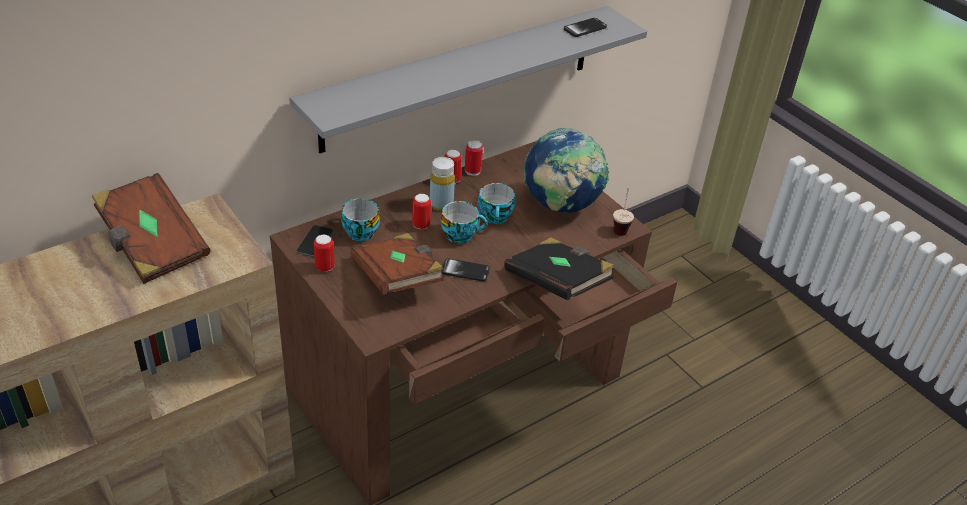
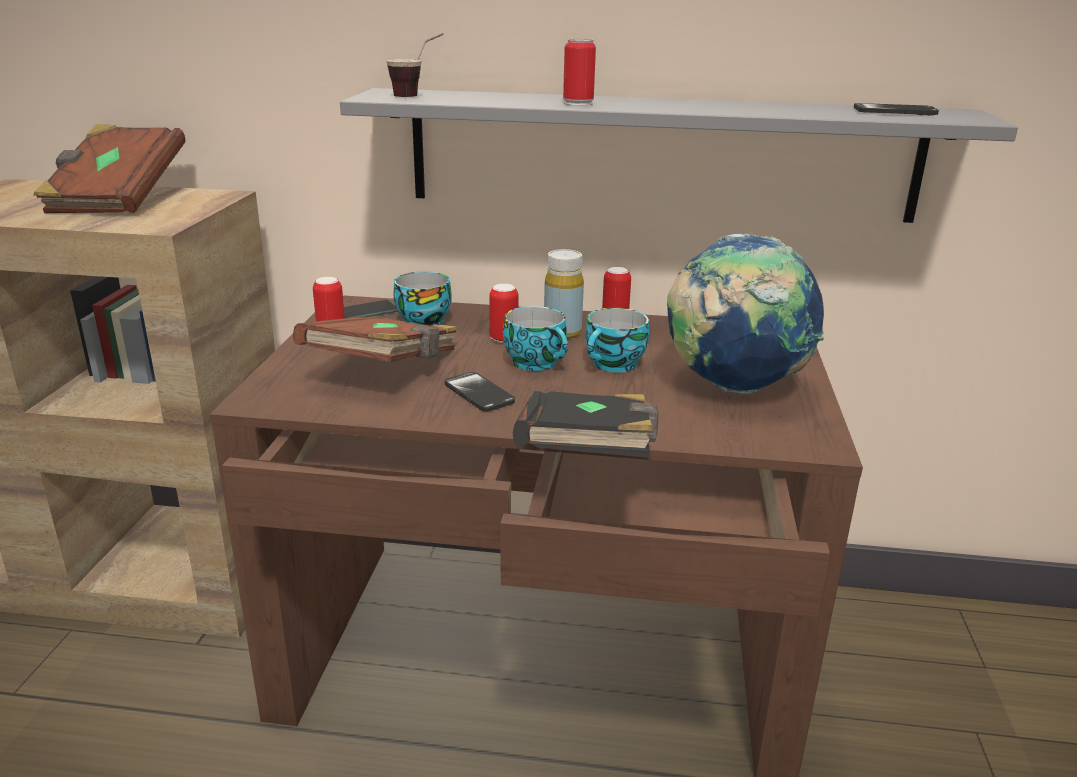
camera: 45 degrees right, 15 degrees down
(472, 171) = (657, 321): can -> can (578, 103)
(621, 226) = (808, 440): cup -> cup (418, 95)

